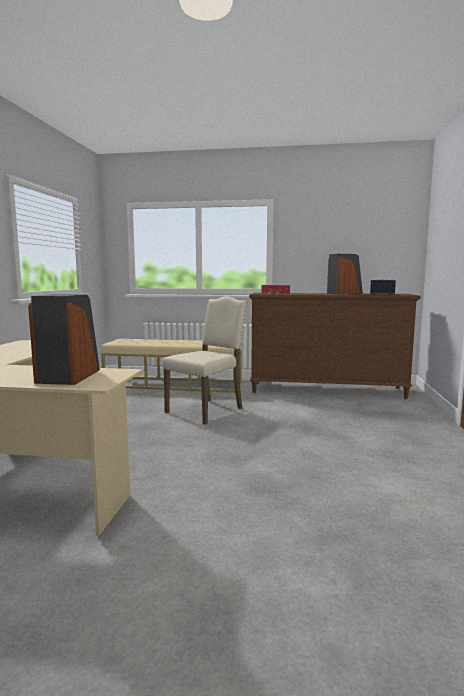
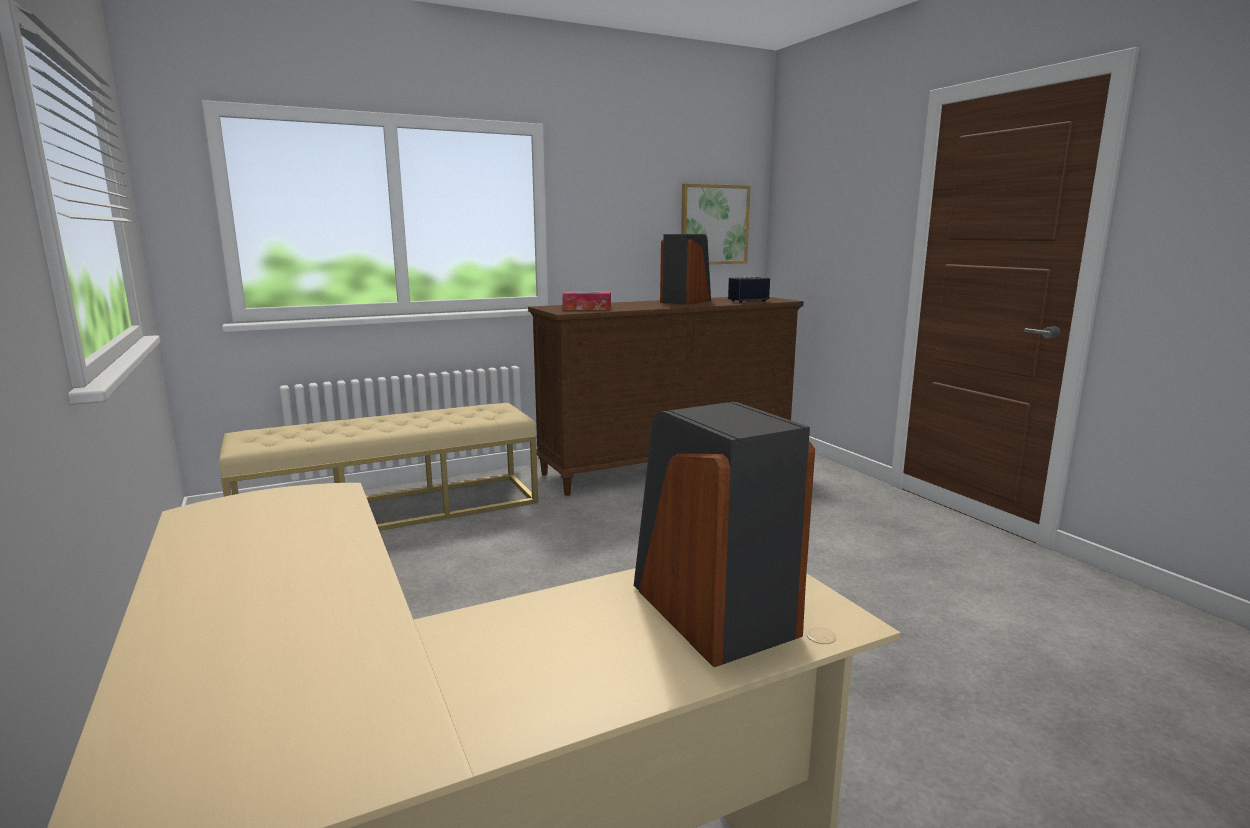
camera: 35 degrees left, 5 degrees up
(207, 410) = (549, 555): beige chair -> none
(382, 250) = (714, 225): none -> picture

